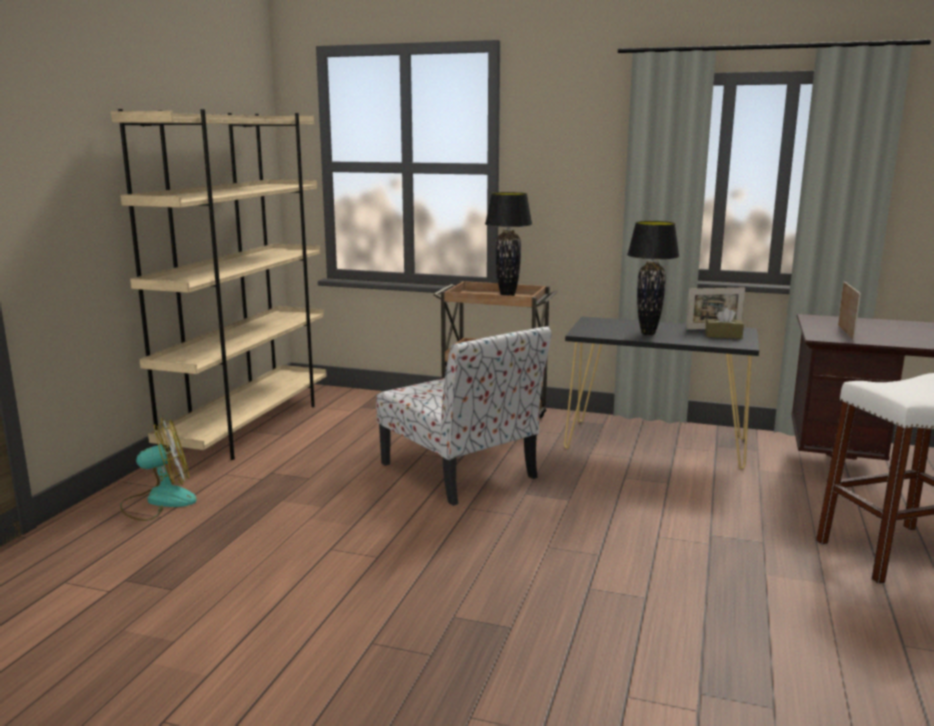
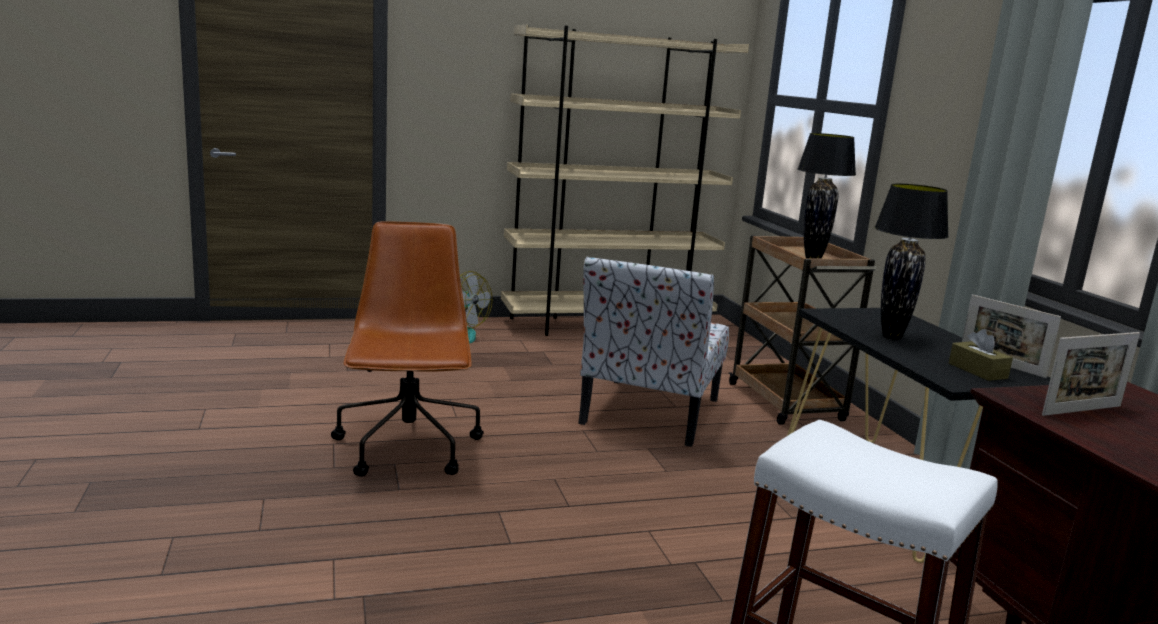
camera: 55 degrees right, 0 degrees up
(427, 601) = (408, 449): none -> brown office chair

